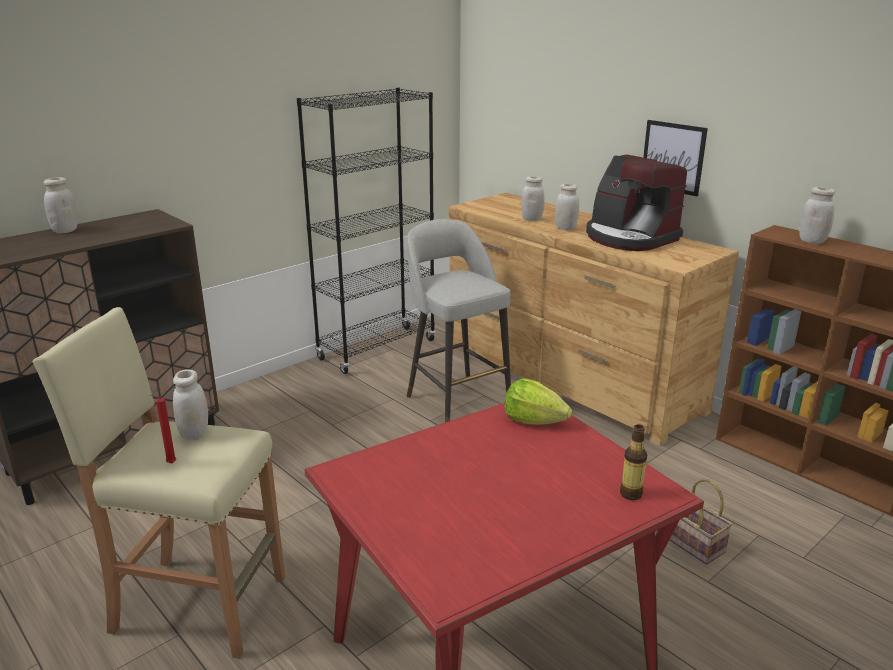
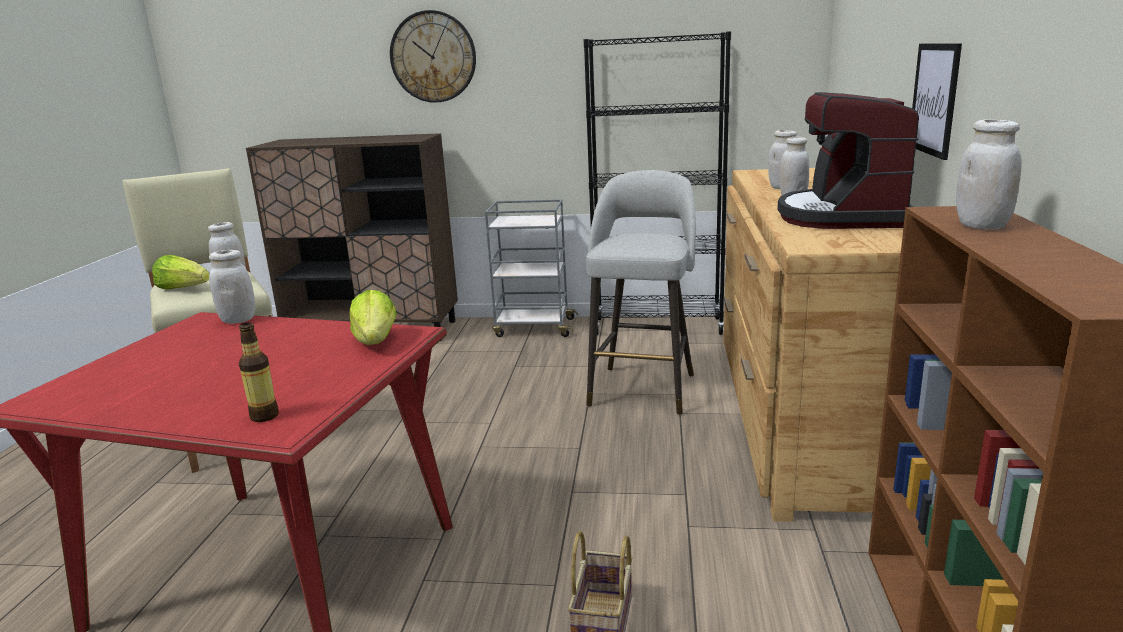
camera: 50 degrees right, 5 degrees down
(65, 231) = (355, 137): white jar -> white jar (238, 320)
(139, 124) = (433, 57): none -> wall clock
(169, 464) = (183, 289): red candle -> lettuce
(279, 387) = (533, 328): none -> grey cart

